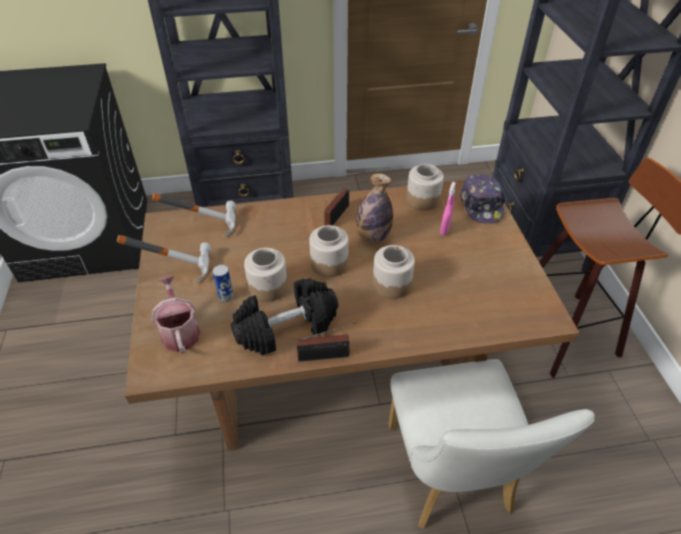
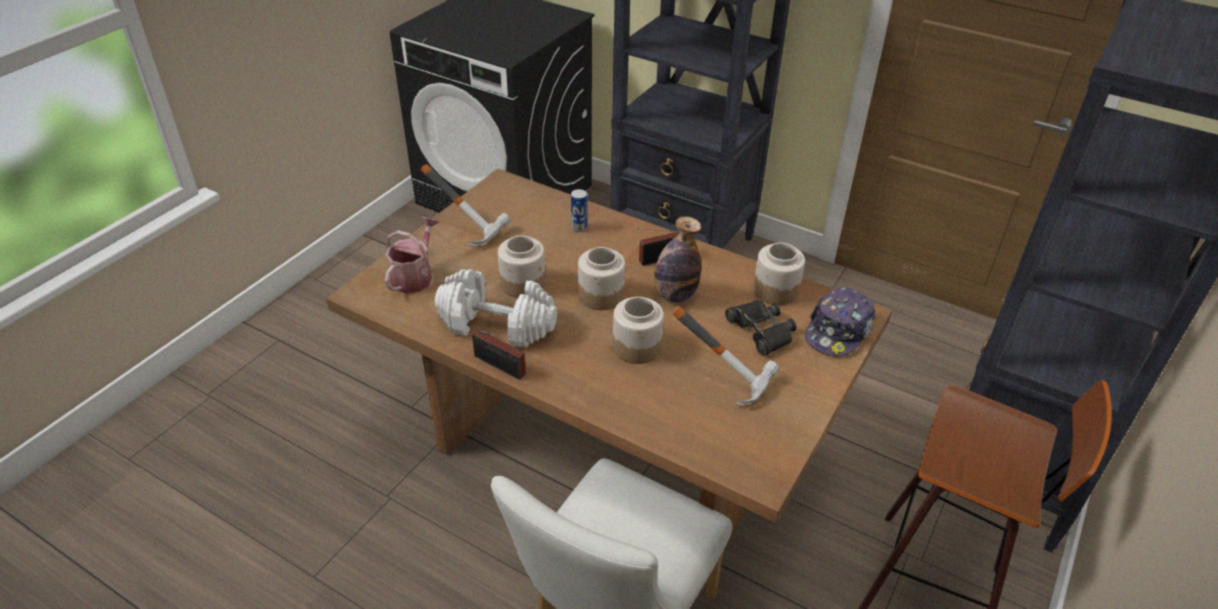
camera: 40 degrees right, 5 degrees down
(204, 223) = (534, 202): hammer -> hammer (726, 373)
(226, 297) = (480, 271): can -> can (579, 228)
(286, 327) = (498, 325): black dumbbell -> white dumbbell
(445, 229) = (761, 331): pink spray bottle -> black binoculars

